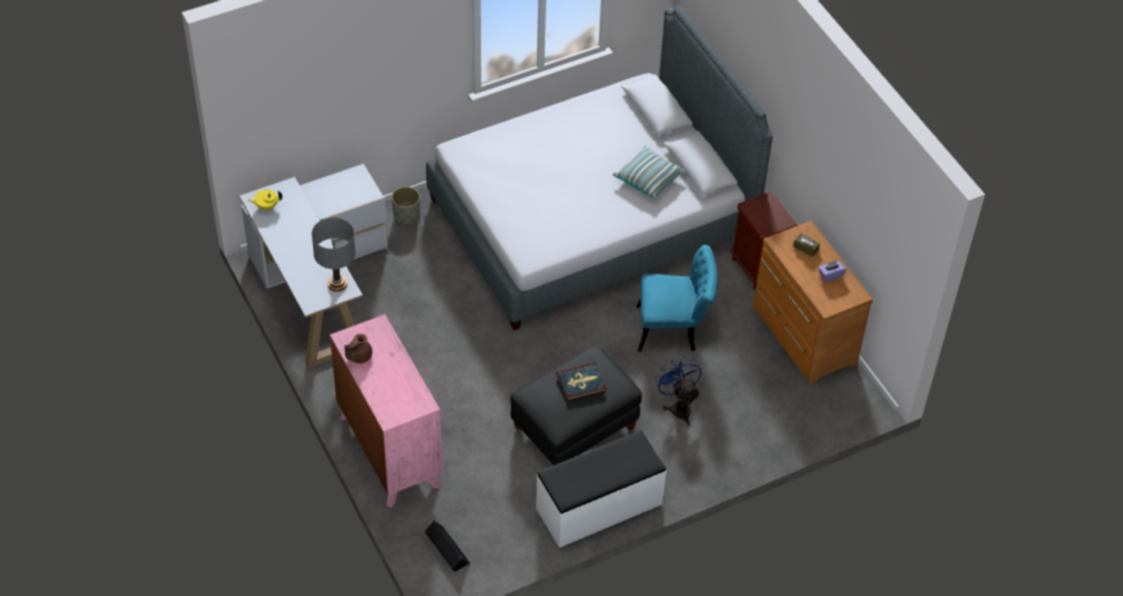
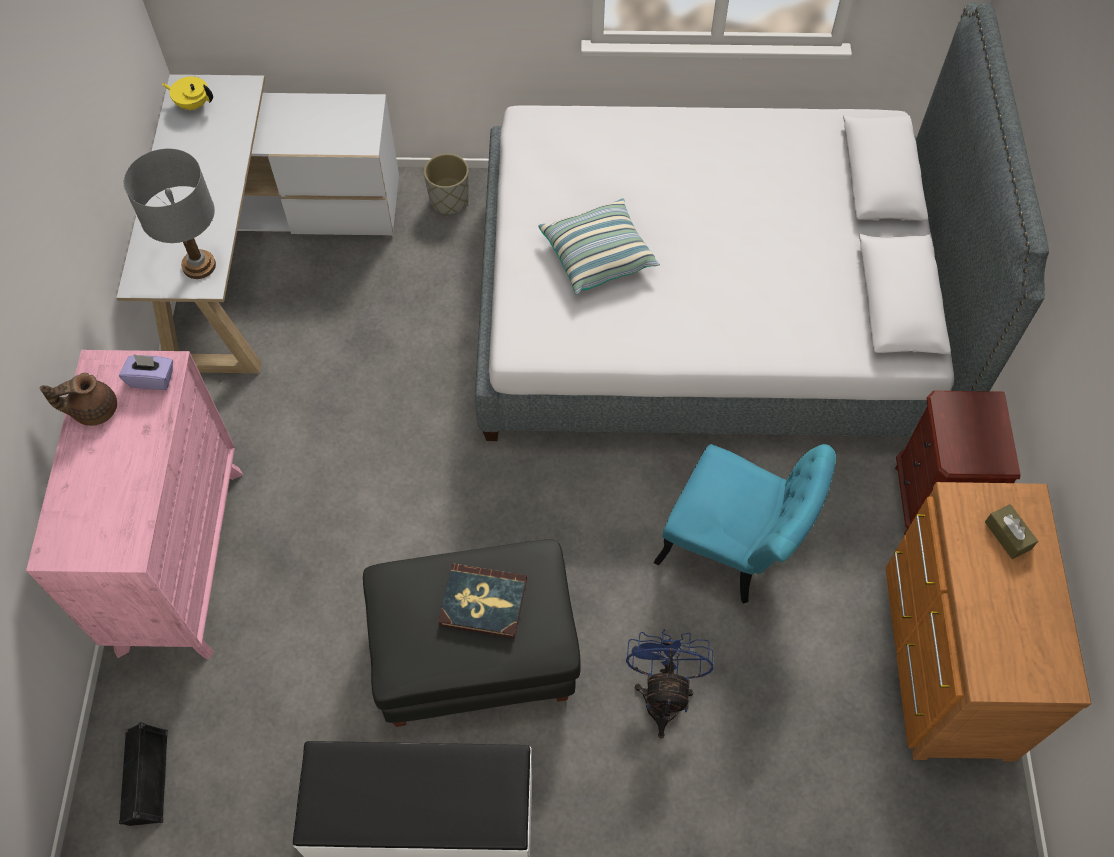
camera: 30 degrees right, 10 degrees up
(648, 179) = (801, 286): pillow -> pillow (598, 256)
(830, 275) = (1029, 613): purple tissue box -> purple tissue box (152, 379)

